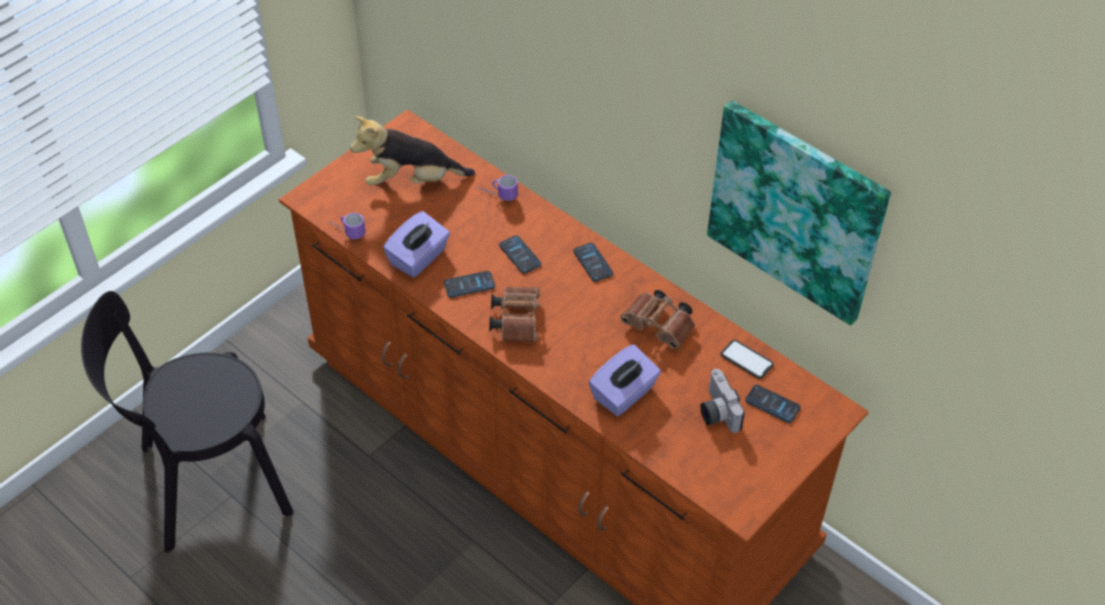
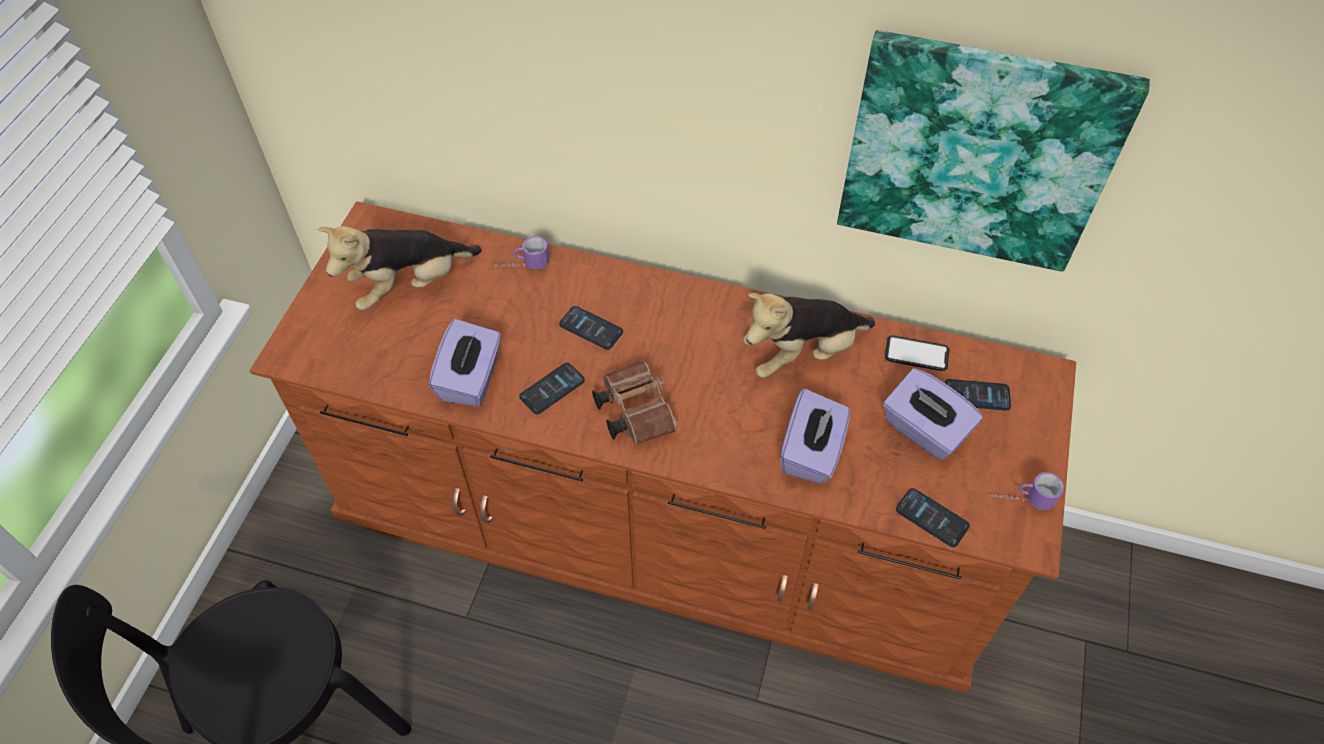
camera: 25 degrees left, 5 degrees up
(346, 231) = (361, 380): mug -> mug (1020, 499)
(593, 262) = (680, 305): phone -> phone (932, 518)
(660, 327) = (801, 354): brown binoculars -> plush toy
(716, 412) = (924, 430): camera -> purple tissue box

